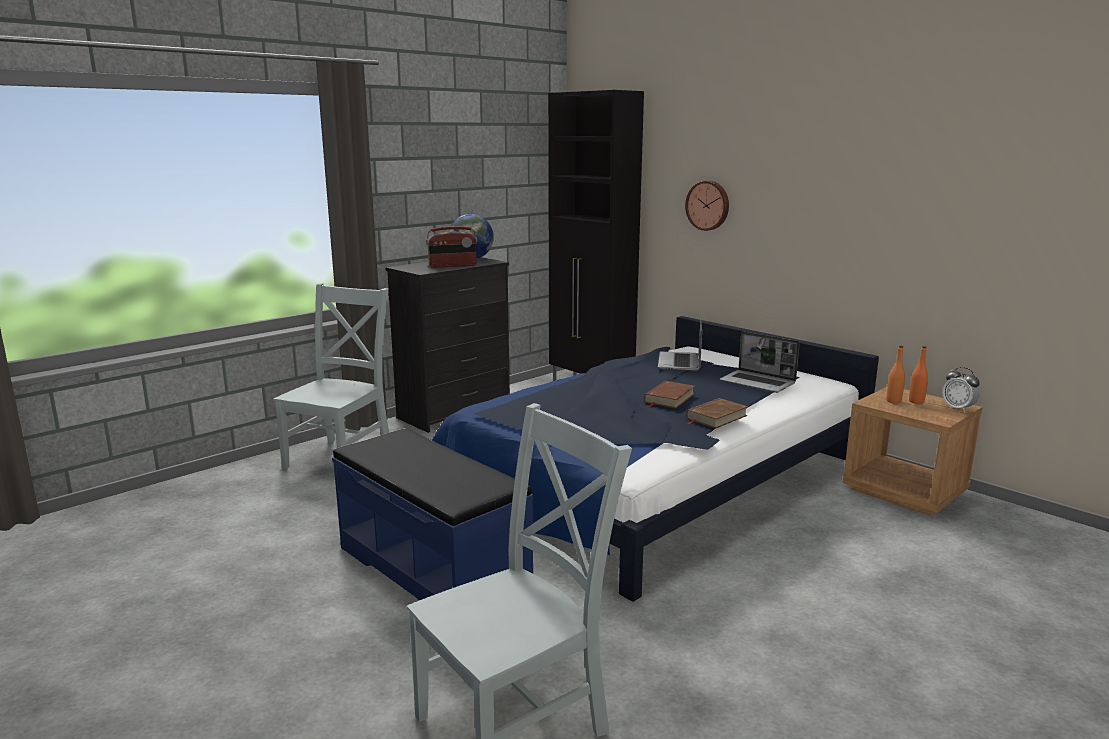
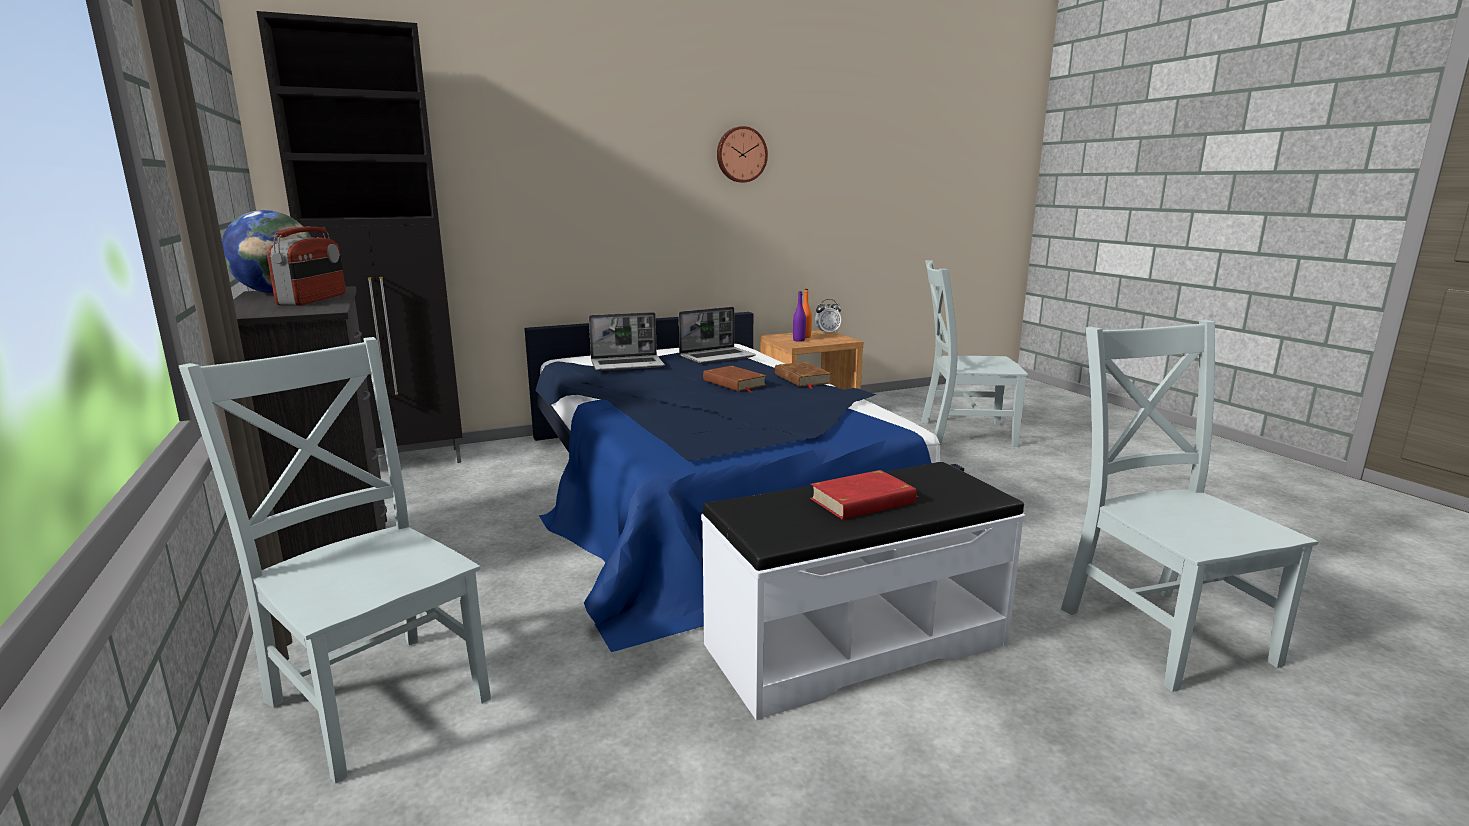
camera: 70 degrees left, 0 degrees up
(424, 465) = (863, 501): none -> red book
(433, 569) = (854, 643): blue bench -> white bench
(680, 363) = (628, 365): laptop -> laptop turned 45 degrees counterclockwise
(708, 205) = (537, 188): wall clock -> wall clock (741, 154)
(893, 401) = (799, 340): orange bottle -> purple bottle
(982, 591) = (962, 433): none -> grey chair

